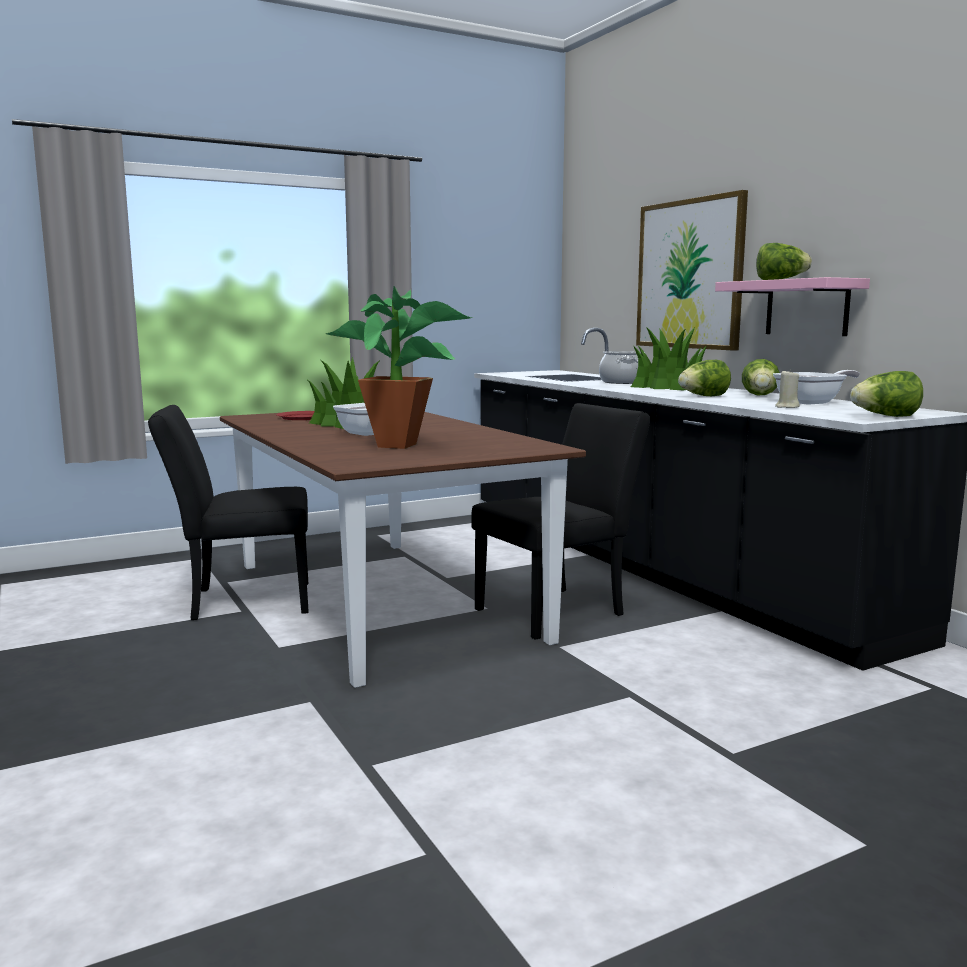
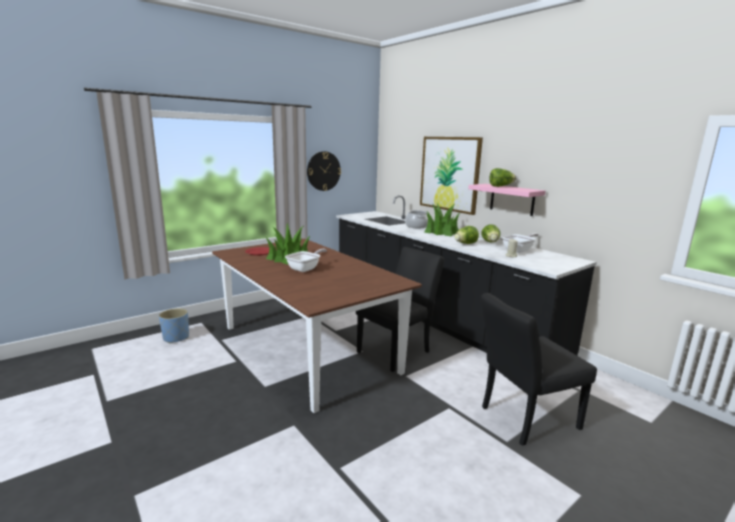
camera: 10 degrees left, 5 degrees up
(148, 576) = (176, 338): none -> blue planter
(241, 601) = (233, 354): black chair -> black chair (523, 419)
(403, 446) = (329, 283): potted plant -> none
(449, 286) = (323, 171): none -> wall clock
(886, 416) = (561, 266): lettuce -> none

